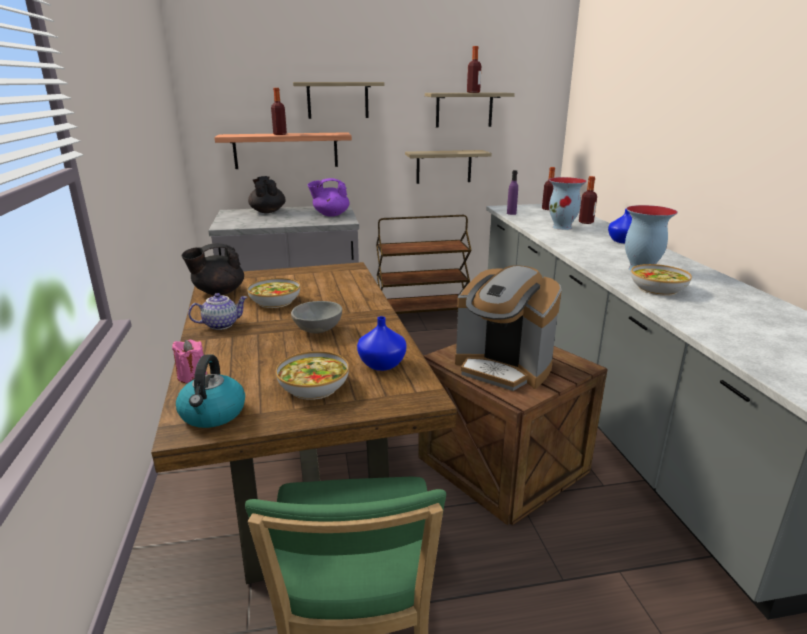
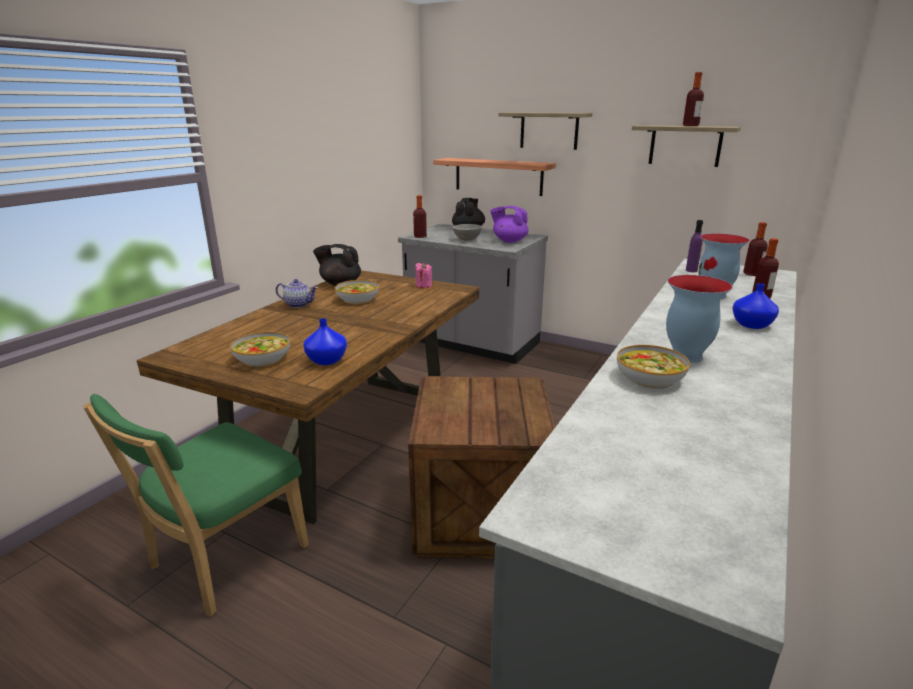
camera: 40 degrees right, 0 degrees up
(192, 376) = (225, 329): pink candle -> pink candle (423, 285)
(213, 414) = (192, 353): kettle -> none
(280, 134) = (488, 160): bottle -> bottle (420, 236)
(318, 331) = (339, 326): grey bowl -> grey bowl (467, 240)
(421, 314) = (600, 363): brown cart -> none
(443, 166) = (653, 208): shelf -> none
(503, 368) = (464, 408): coffee machine -> none

